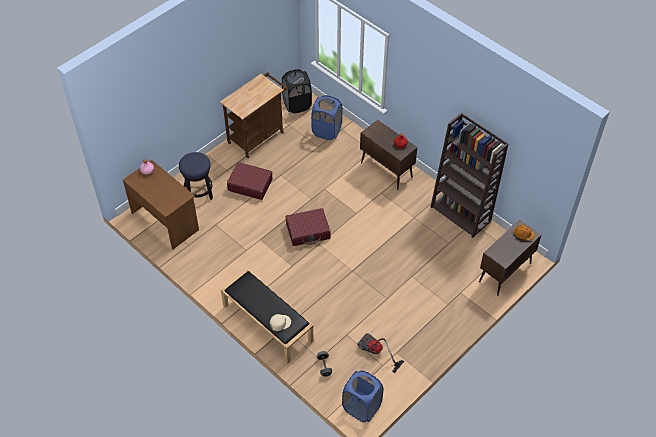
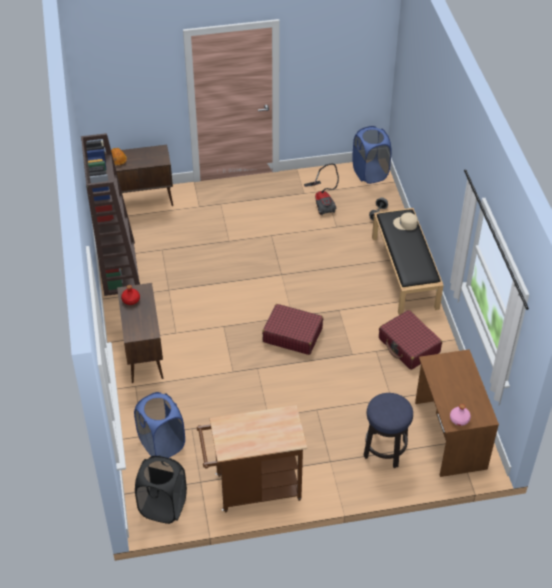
camera: 145 degrees left, 5 degrees down
(250, 185) = (315, 424): red suitcase -> red suitcase (409, 346)

